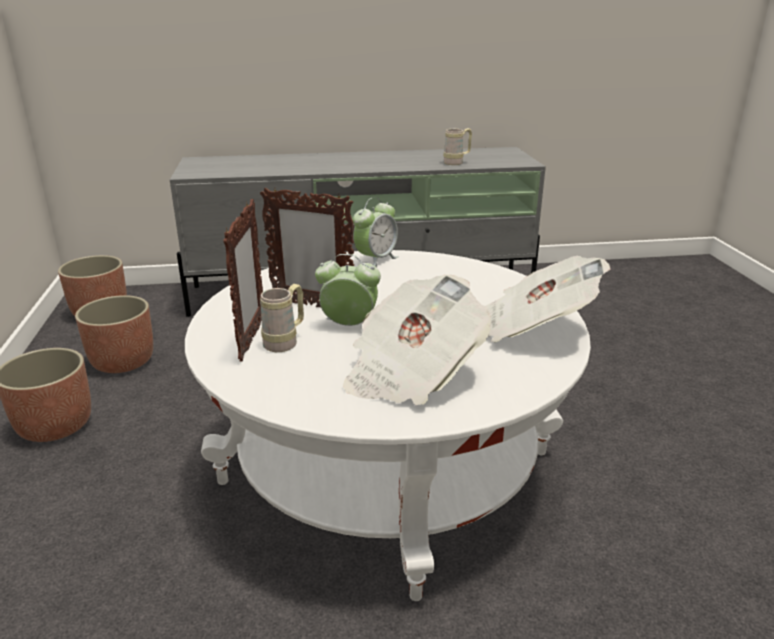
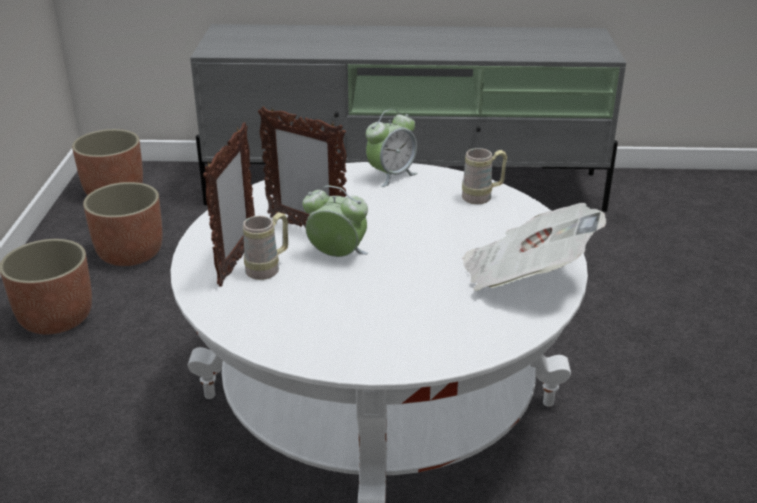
camera: 10 degrees right, 5 degrees up
(411, 373) = (381, 315): newspaper -> none
(457, 162) = (521, 50): beige mug -> beige mug (482, 197)

